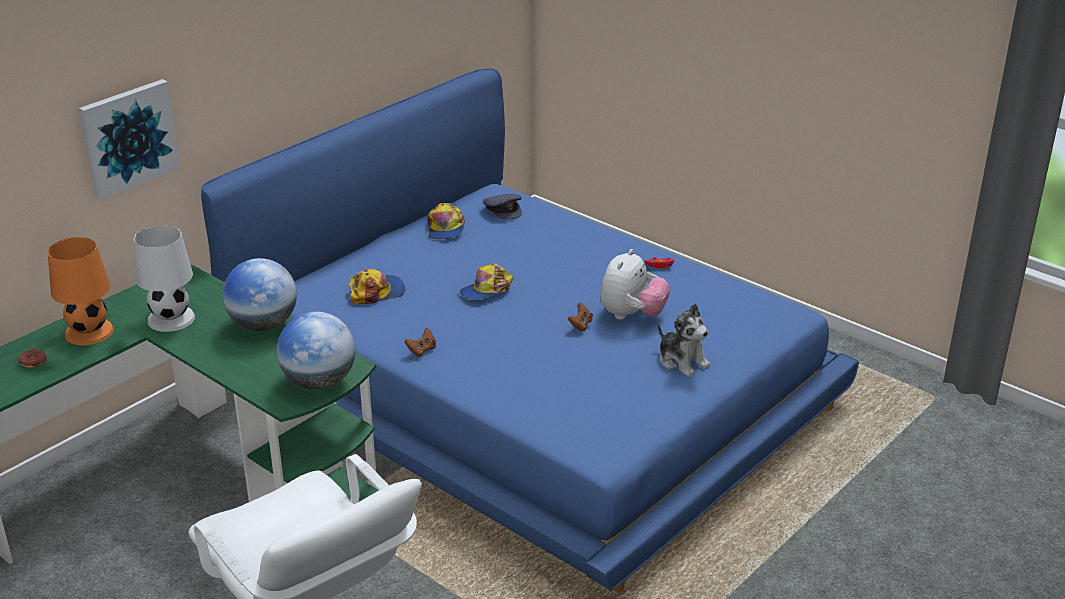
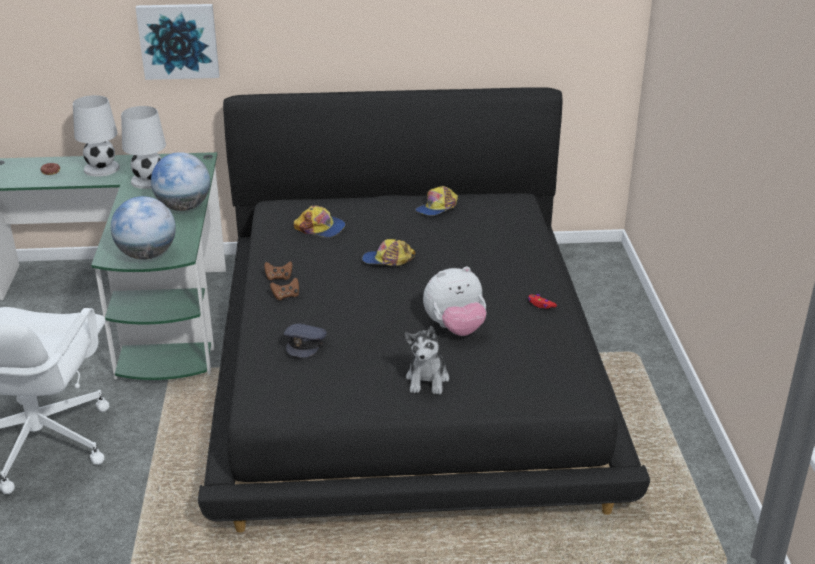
camera: 45 degrees right, 0 degrees up
(90, 332) = (102, 169): orange table lamp -> white table lamp
(503, 210) = (498, 213): grey cap -> grey cap (305, 343)
(532, 391) = (407, 366): blue bed -> black bed
(580, 325) = (400, 314): brown game controller -> brown game controller (286, 296)

